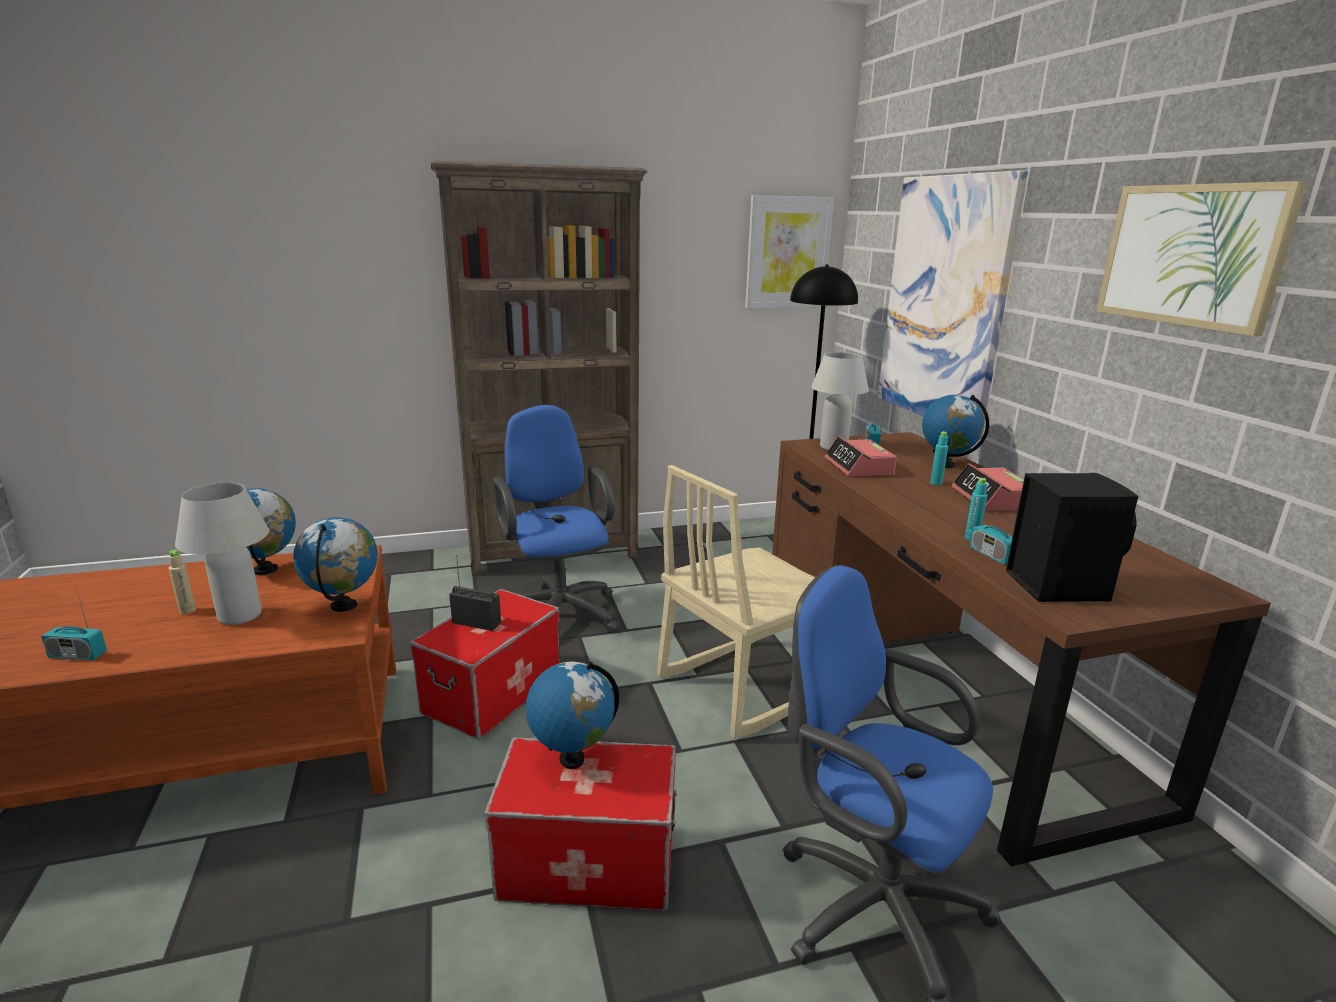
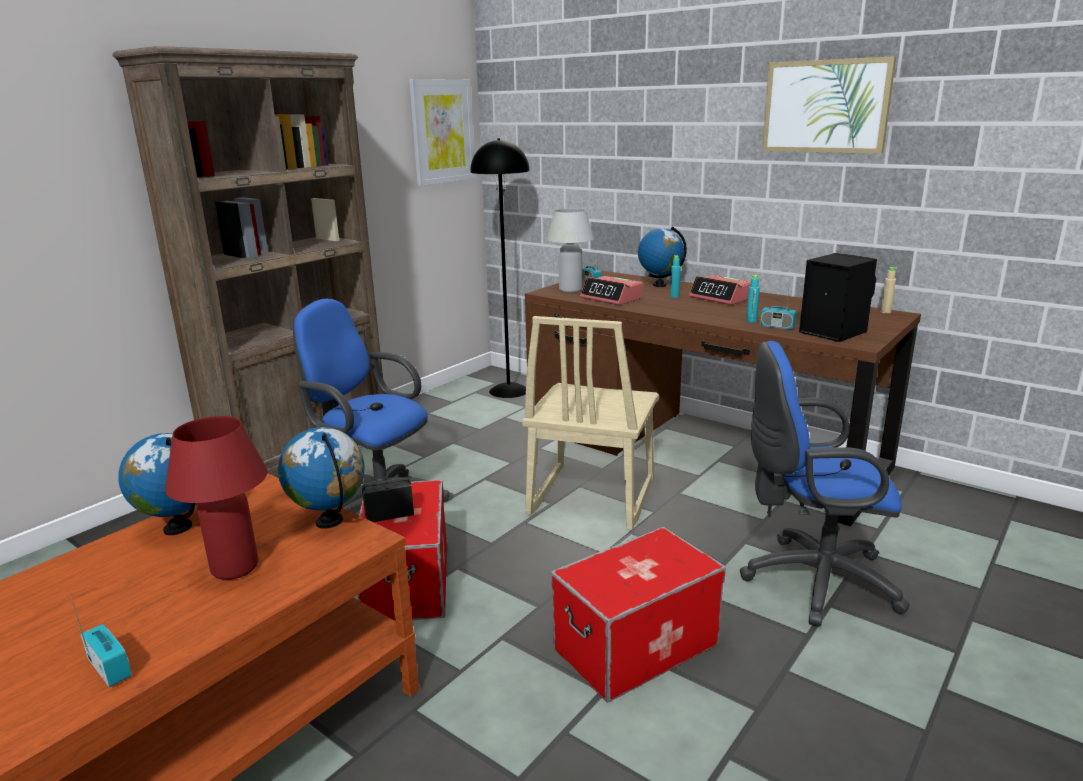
camera: 35 degrees left, 0 degrees up
(78, 655) = (110, 668): radio -> radio turned 105 degrees counterclockwise
(187, 610) = (161, 587): beige bottle -> beige bottle (885, 312)
(240, 616) = (235, 568): white table lamp -> red table lamp
(572, 759) = (613, 563): globe -> none
(944, 301) = (612, 159): picture -> none

